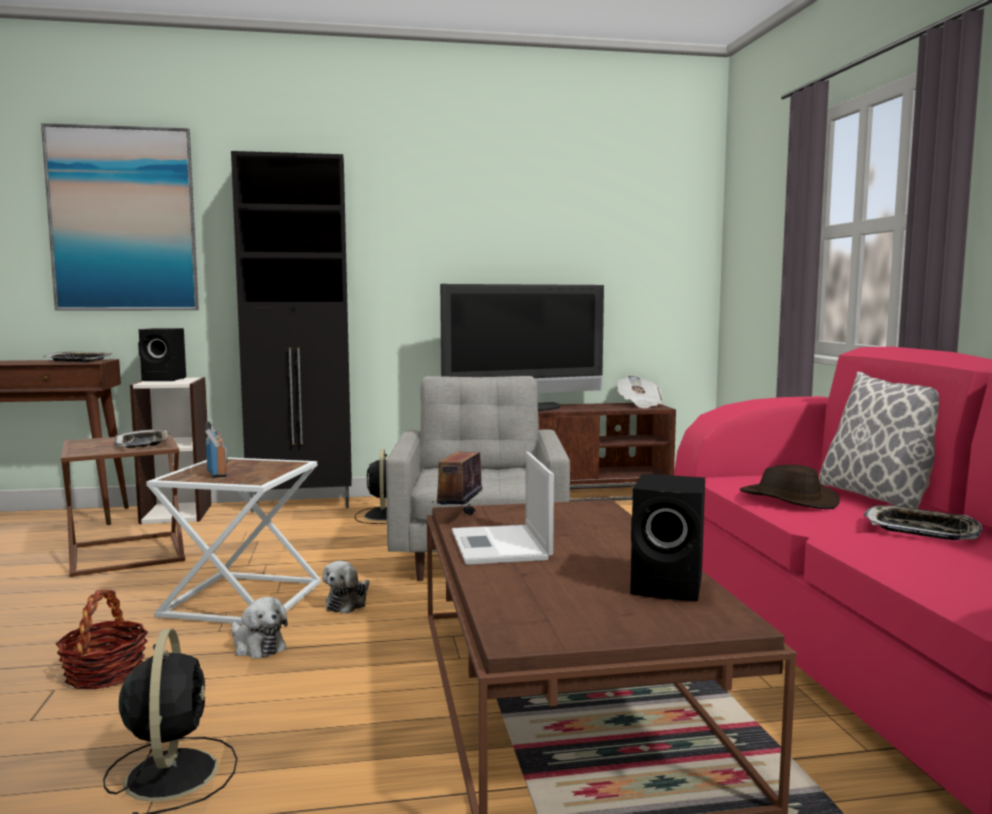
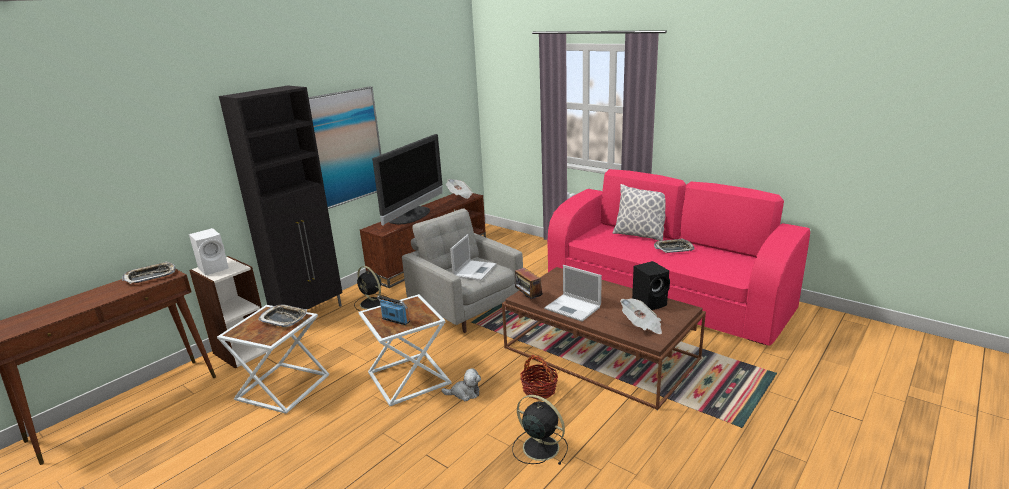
camera: 40 degrees left, 15 degrees up
(105, 673) = (430, 437): basket -> basket (539, 390)
(123, 219) = (141, 159): picture -> picture (345, 147)
(129, 554) = (283, 386): brown side table -> white side table
(165, 379) = (214, 268): black speaker -> white speaker
(348, 603) = (458, 357): plush toy -> none
(482, 475) = (475, 270): none -> laptop
(556, 609) = (641, 326): none -> newspaper
(788, 500) = (618, 246): brown hat -> none

